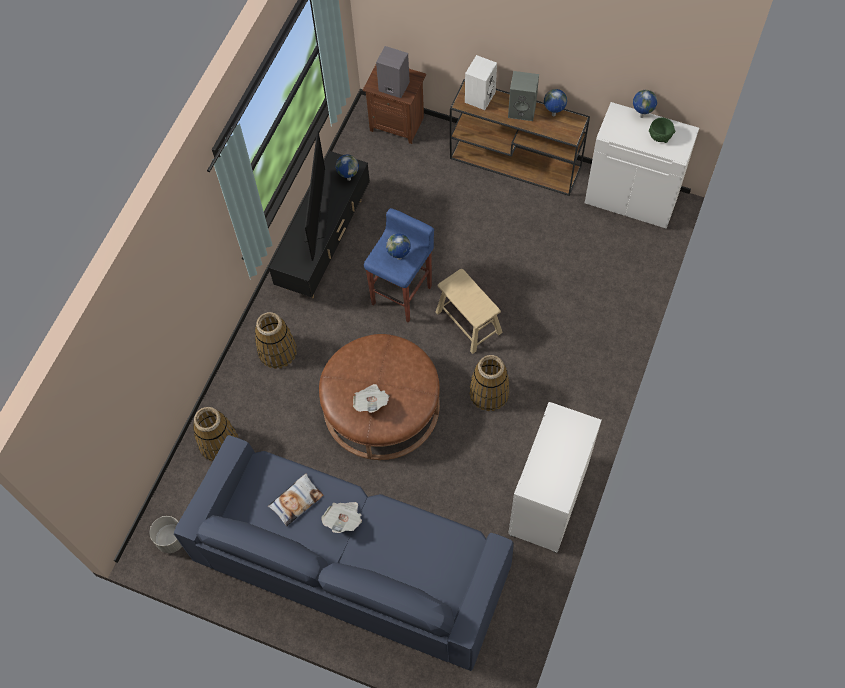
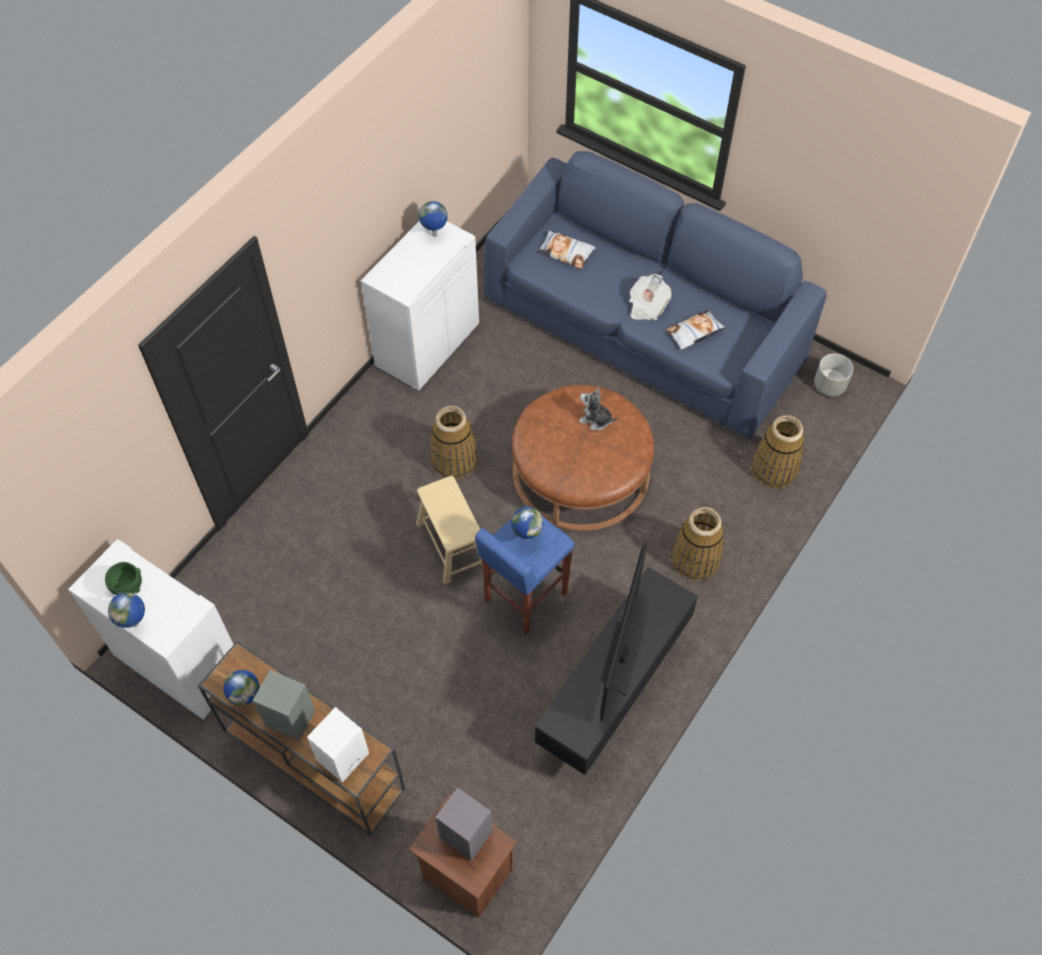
camera: 170 degrees left, 5 degrees down
(348, 178) = (567, 705): globe -> globe (435, 235)
(371, 402) = (595, 419): newspaper -> plush toy
(434, 569) = (566, 252): none -> pillow

